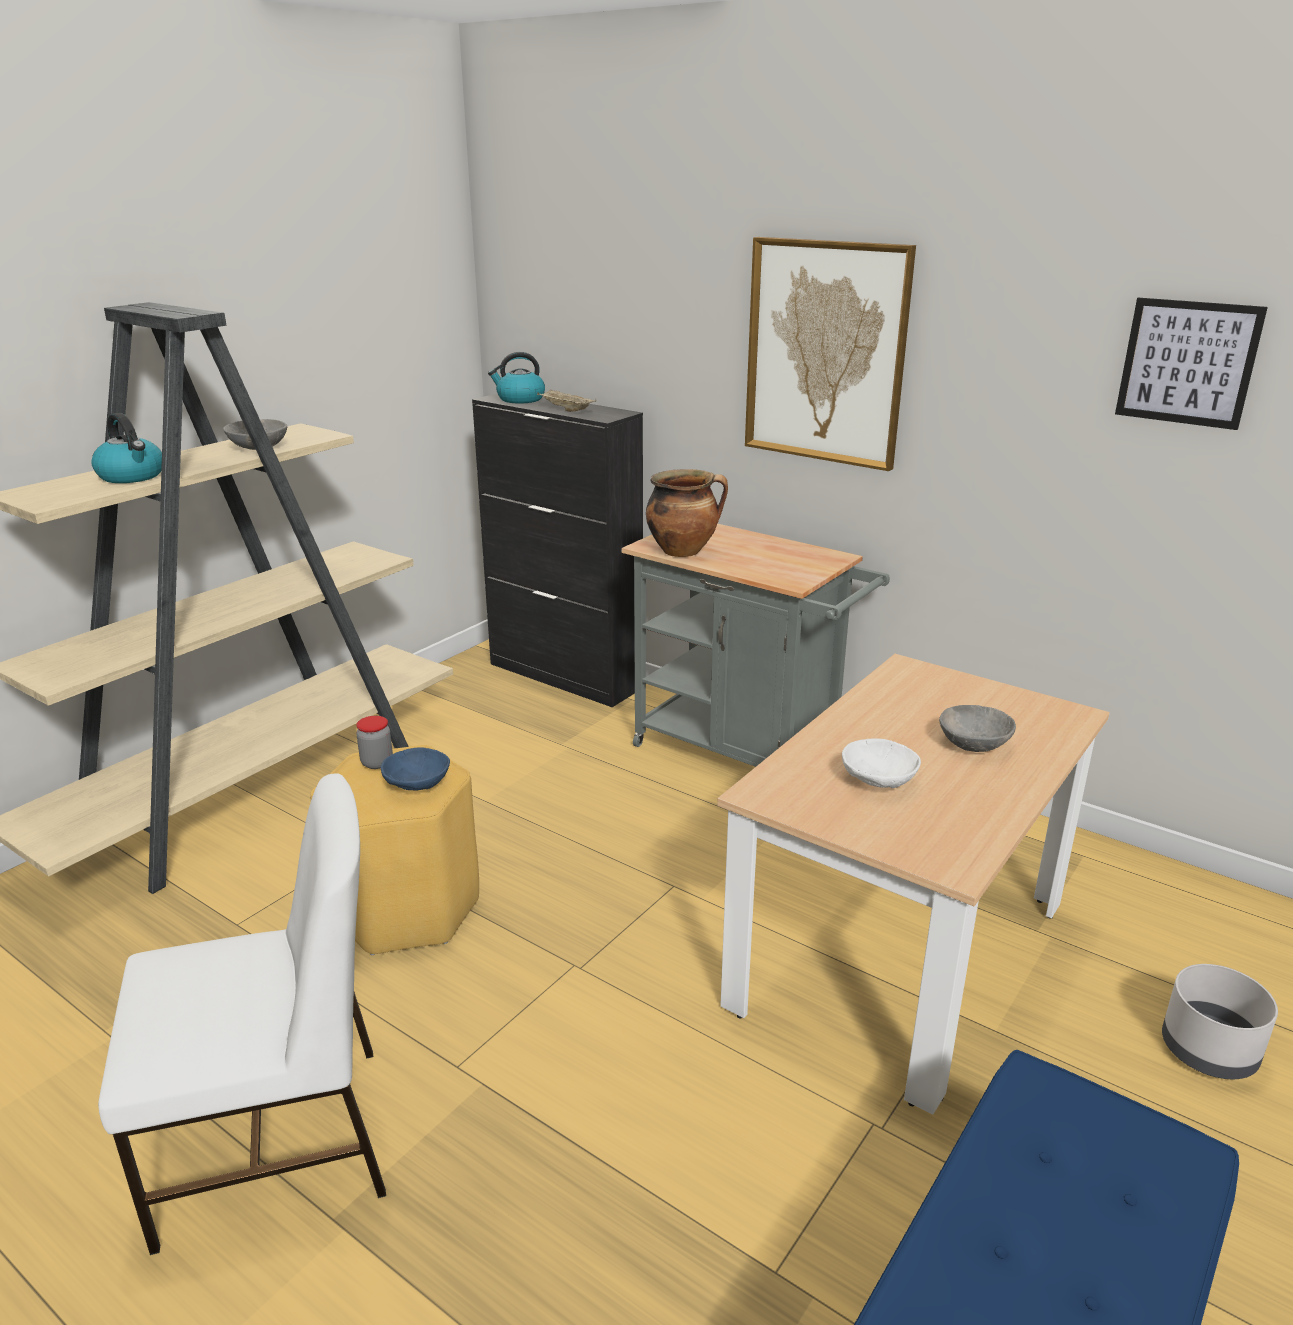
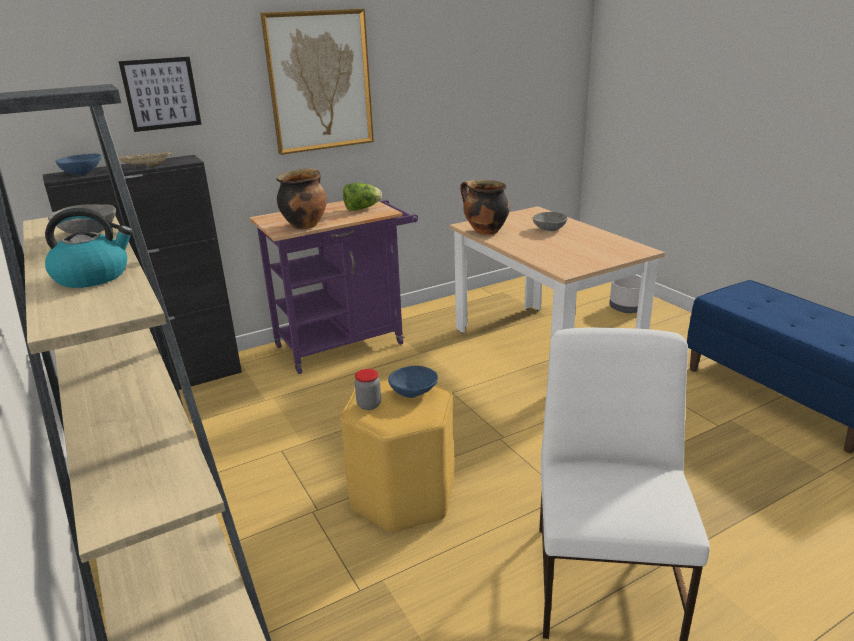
camera: 65 degrees left, 0 degrees up
(520, 399) = (83, 173): kettle -> blue bowl
(745, 754) = (347, 342): grey cart -> purple cart
(790, 565) = (362, 209): none -> lettuce
(877, 782) = (570, 249): white bowl -> none
(890, 687) = (484, 231): none -> cooking pot
(1187, 363) = (488, 51): picture -> picture (161, 94)

